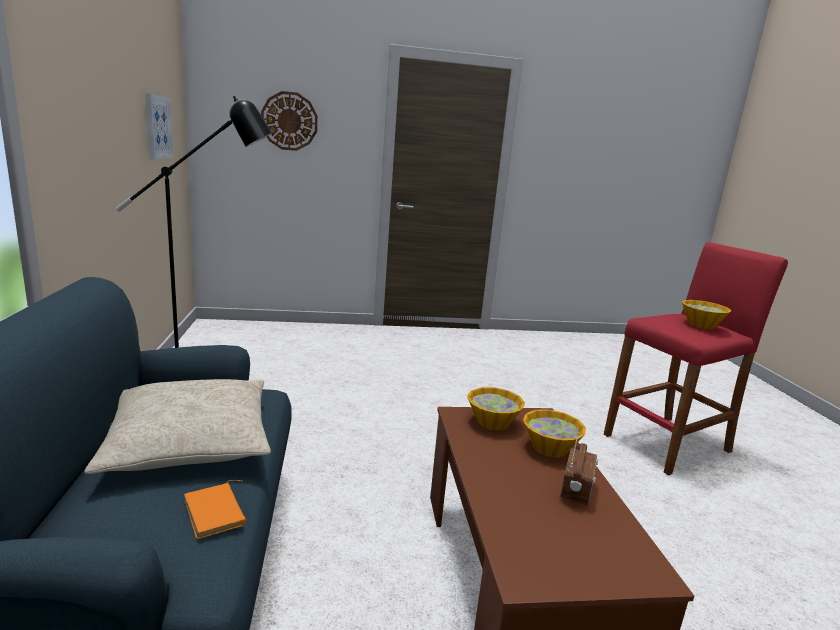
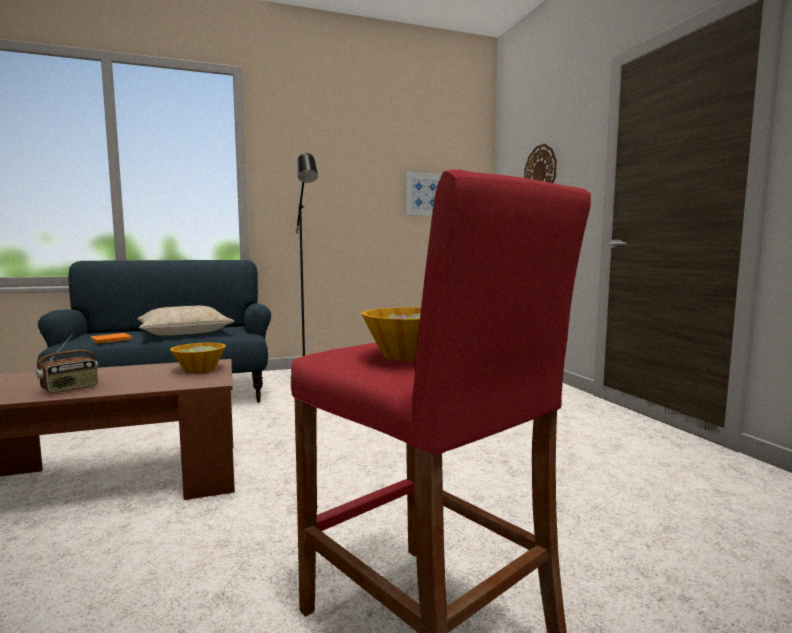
camera: 80 degrees right, 10 degrees down
(549, 448) = (146, 383): bowl -> none
(576, 491) = (70, 389): radio -> radio turned 60 degrees counterclockwise

